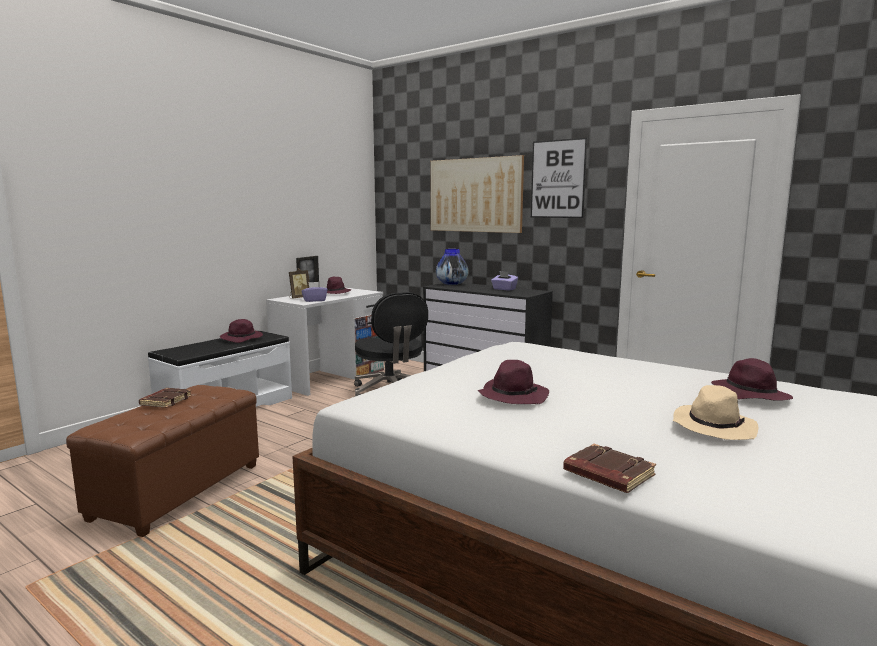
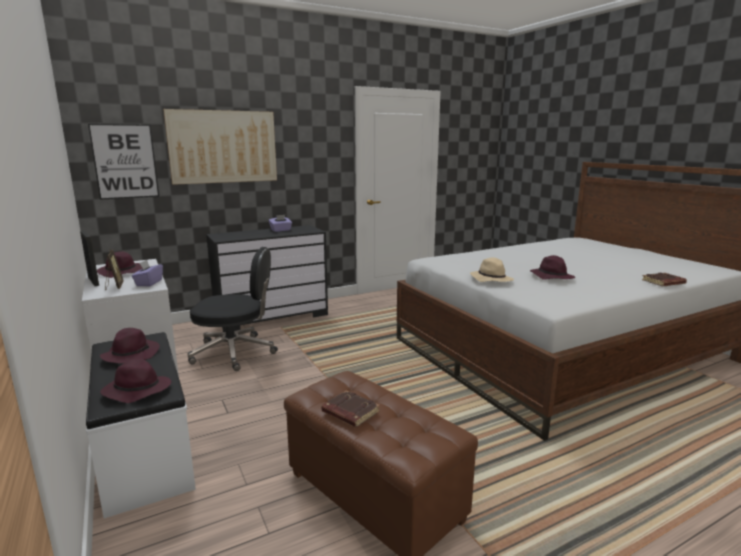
camera: 65 degrees left, 5 degrees up
(451, 284) = (223, 235): vase -> none
(558, 179) = (304, 134): picture -> picture (125, 161)
(713, 428) = (604, 261): beige hat -> beige hat (490, 279)
(749, 395) = (559, 248): purple hat -> purple hat (136, 391)

